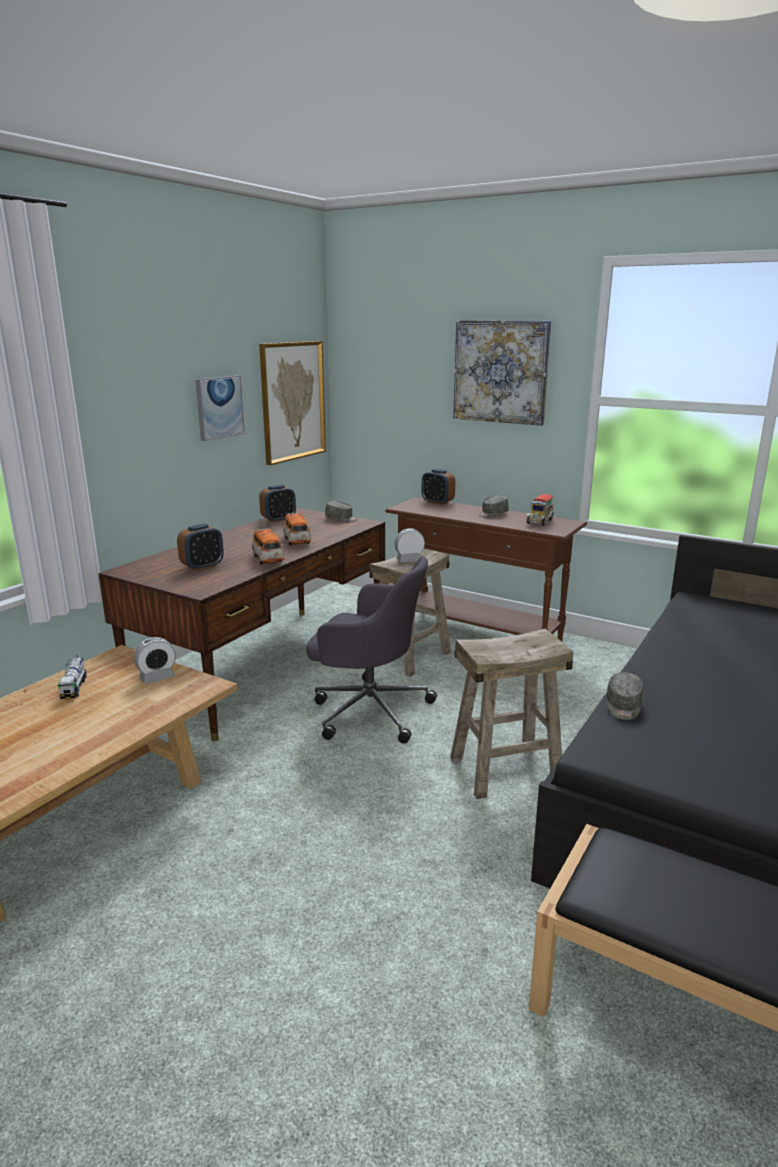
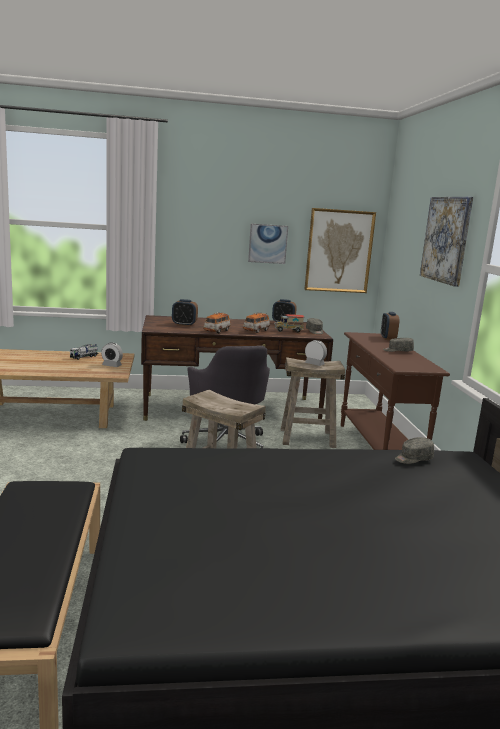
camera: 50 degrees right, 5 degrees down
(539, 522) = (410, 362): toy truck -> toy truck (288, 331)
(623, 706) = (214, 452): grey cap -> grey cap (413, 459)

